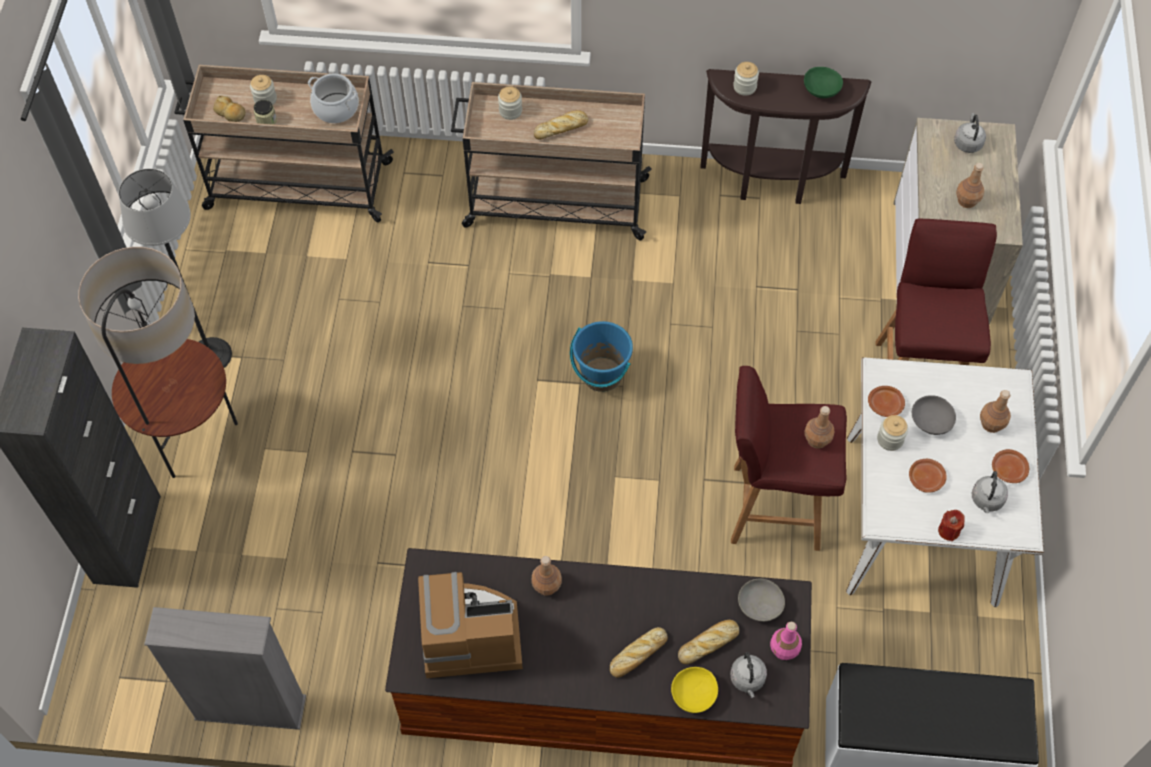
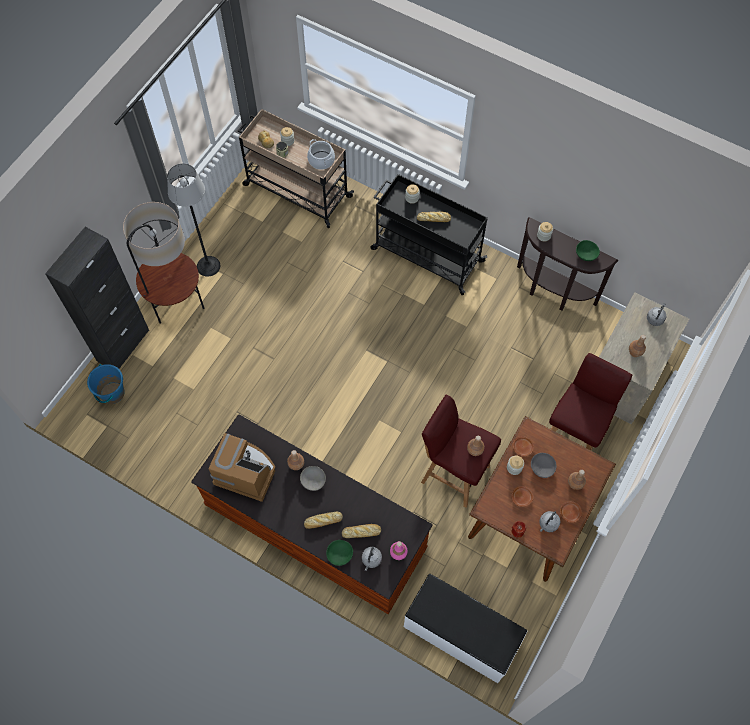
camera: 25 degrees right, 5 degrees up
(250, 708) = (140, 458): grey bookcase -> none
(554, 202) = (426, 254): beige cart -> black cart
(601, 375) = (401, 361): blue bucket -> blue bucket (112, 393)
(693, 694) = (339, 554): yellow bowl -> green bowl
(760, 605) = (398, 524): grey bowl -> grey bowl (313, 480)
(920, 519) = (530, 515): white dining table -> brown dining table

